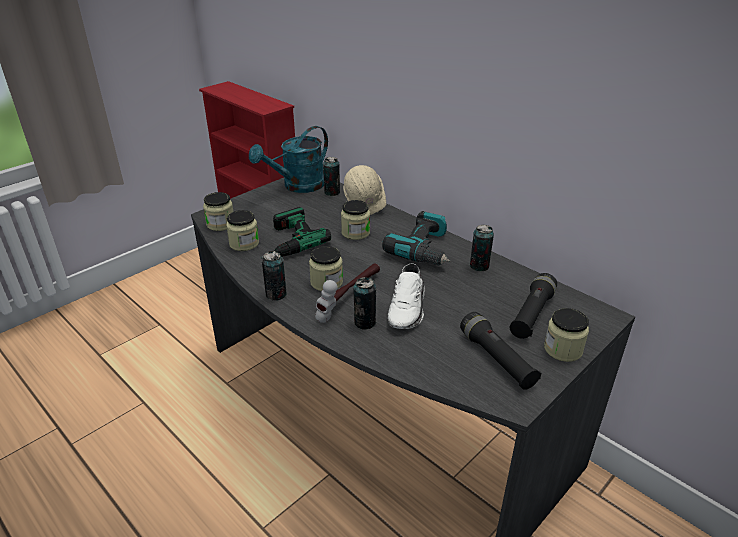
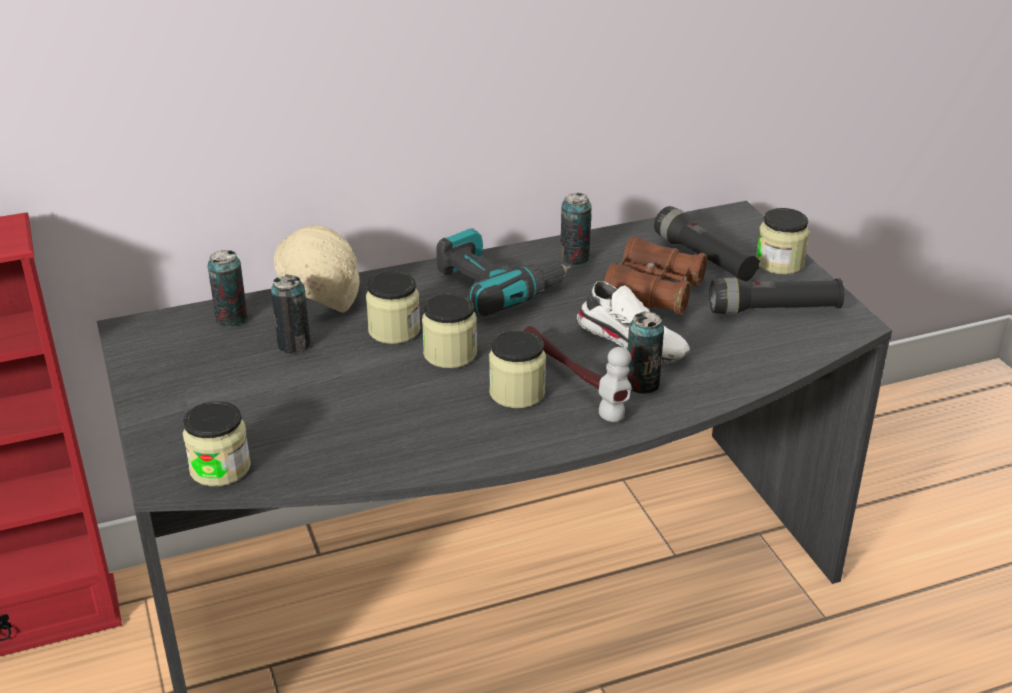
camera: 65 degrees left, 0 degrees up
(244, 243) = (322, 452): jar -> jar (450, 354)
(276, 295) = (515, 449): can -> can (294, 344)
(285, 241) = (357, 406): power drill -> none
(298, 186) = (165, 349): turquoise watering can -> none
(469, 304) = (653, 293): none -> brown binoculars

